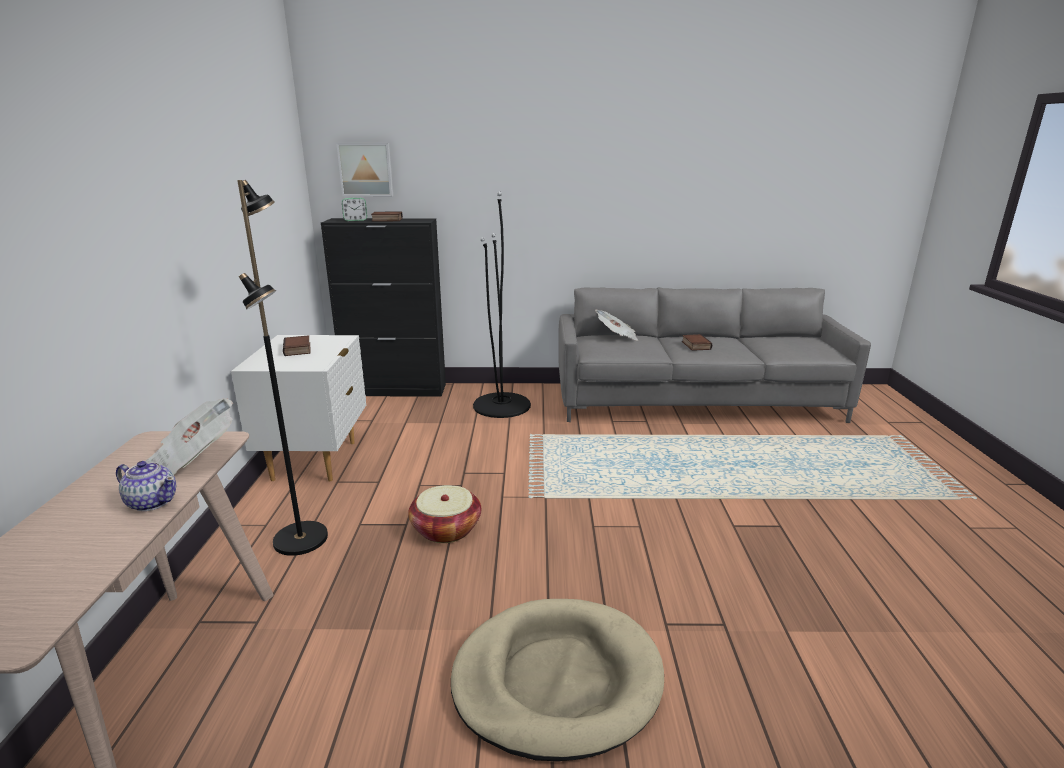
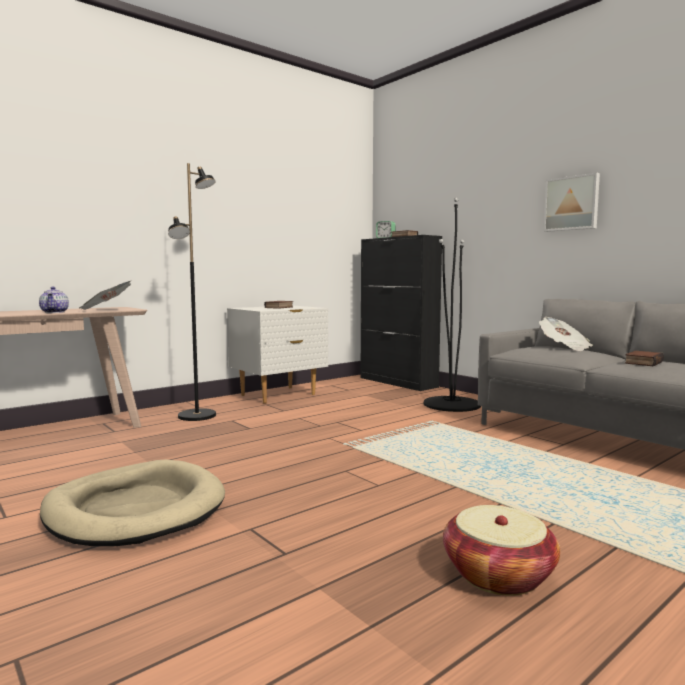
camera: 50 degrees right, 15 degrees down
(366, 169) = (404, 202): picture -> picture (572, 203)
(446, 529) = (261, 437): basket -> basket (498, 574)

